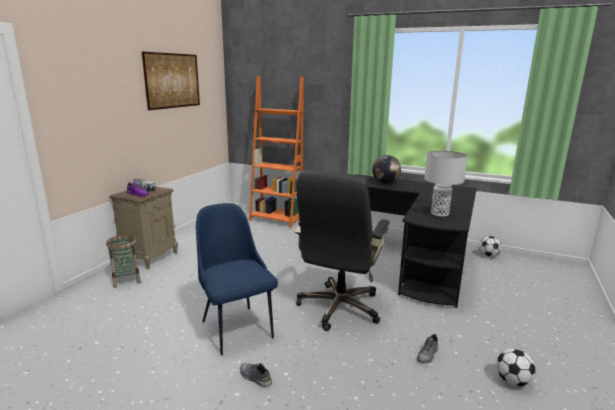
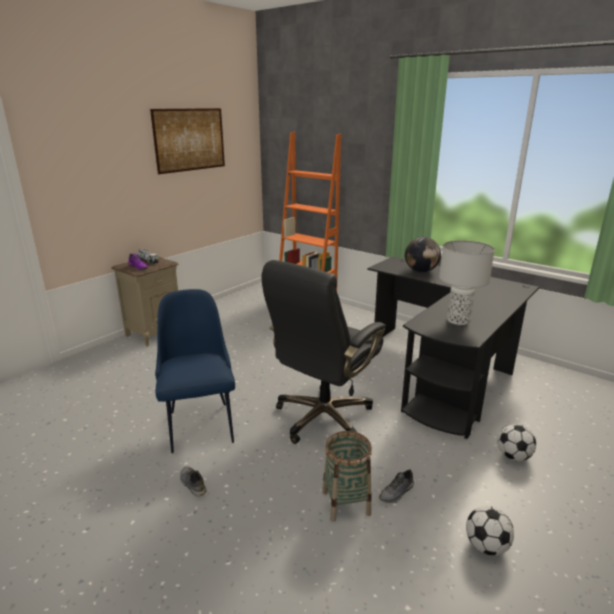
camera: 15 degrees right, 5 degrees up
(126, 280) = (121, 356): basket -> basket (346, 502)
(488, 256) = (549, 375): football -> football (513, 456)

